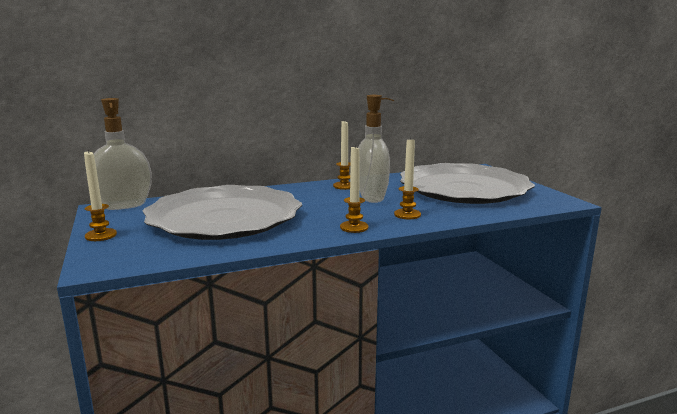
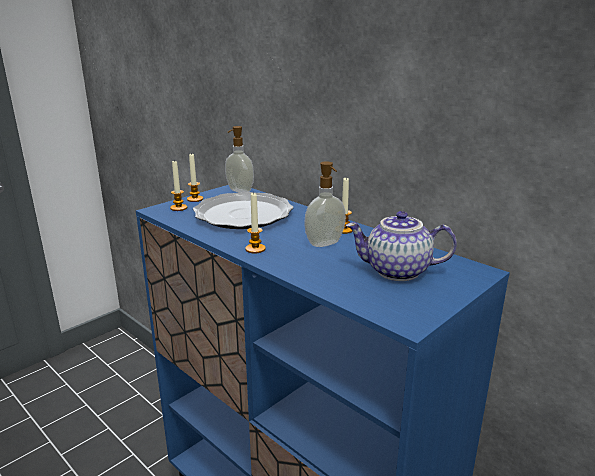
camera: 65 degrees right, 5 degrees up
(407, 215) = (297, 260): candle -> candle (178, 208)
(465, 188) = (396, 272): plate -> teapot

